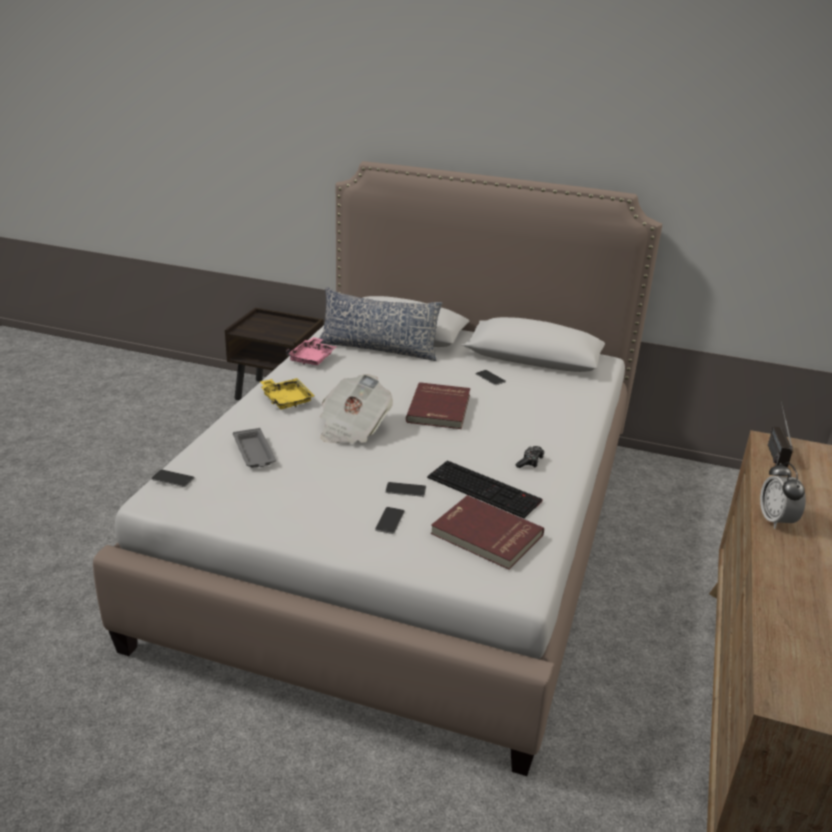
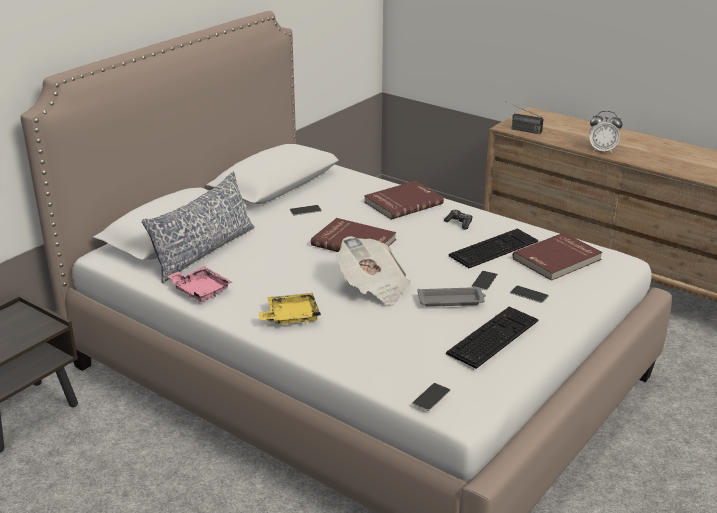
camera: 70 degrees left, 0 degrees up
(254, 453) = (401, 343): grey tray -> grey tray (452, 300)
(286, 501) = (492, 336): none -> keyboard
(552, 423) = (402, 202): none -> red book

